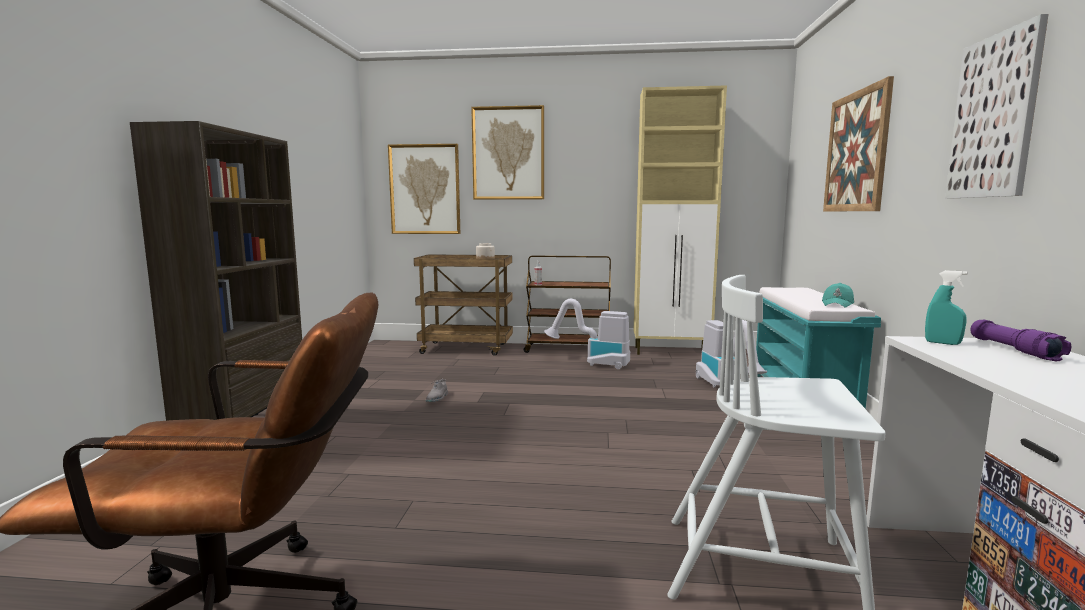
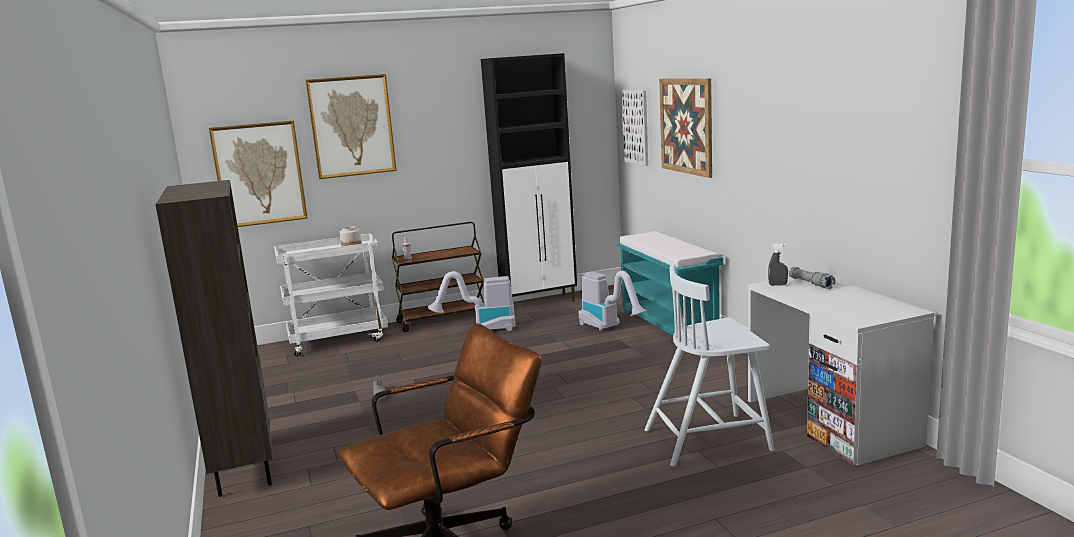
camera: 25 degrees left, 5 degrees up
(467, 348) = (339, 340): brown cart -> white cart
(672, 351) = (540, 303): beige cabinet -> black cabinet
(838, 304) = (691, 249): turquoise cap -> none
(942, 343) = (777, 285): turquoise spray bottle -> grey spray bottle
(994, 117) = (782, 134): picture -> picture (635, 127)
(1013, 350) = (810, 283): purple flashlight -> grey flashlight

